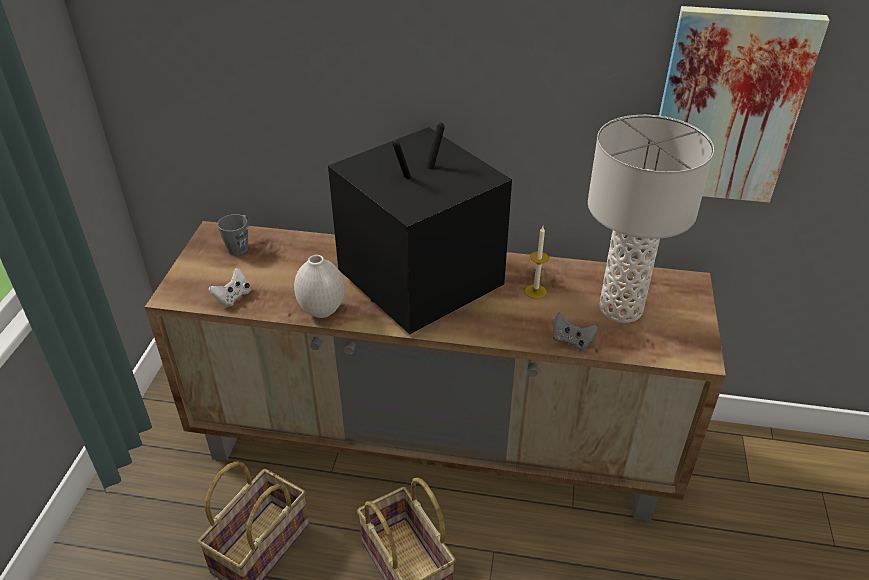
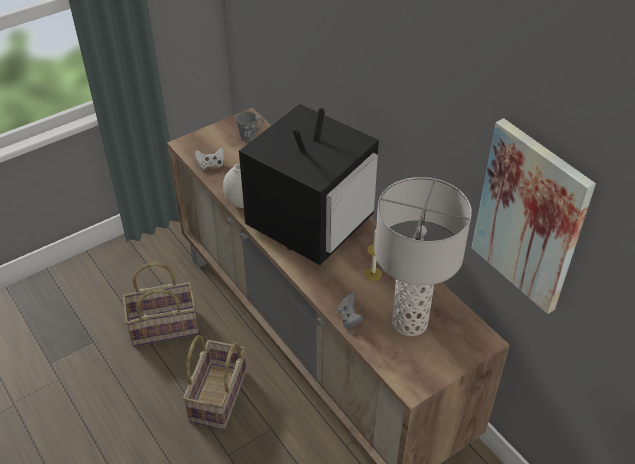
camera: 45 degrees right, 5 degrees up
(418, 285) = (311, 223): television -> television turned 120 degrees clockwise

